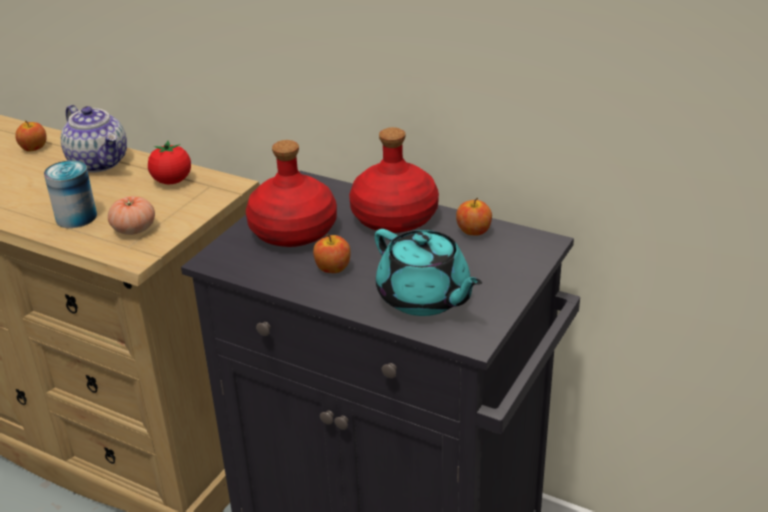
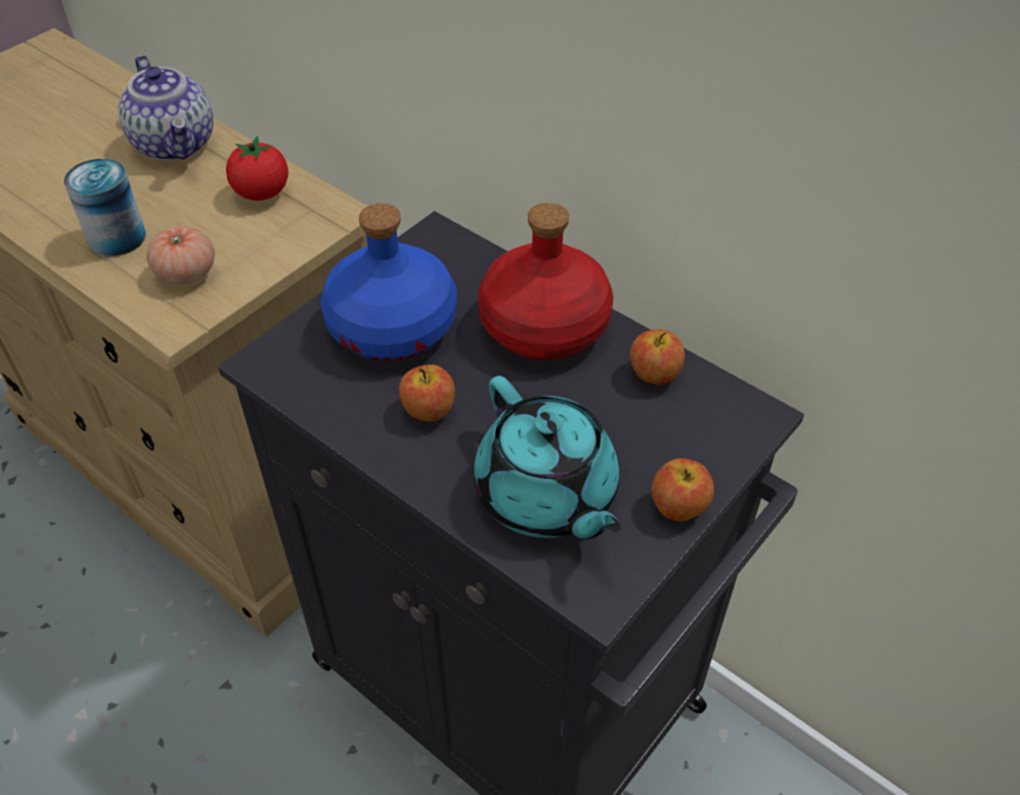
camera: 10 degrees right, 15 degrees up
(34, 148) = (99, 105): apple -> apple (679, 506)
(294, 231) = (393, 327): red bottle -> blue bottle

